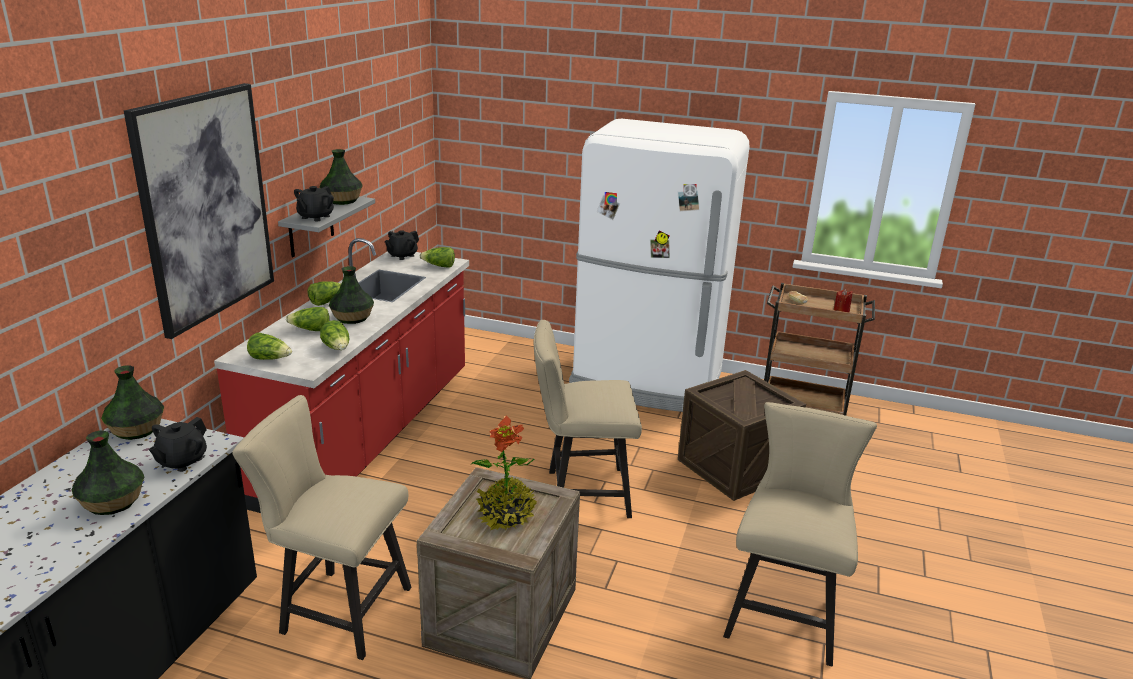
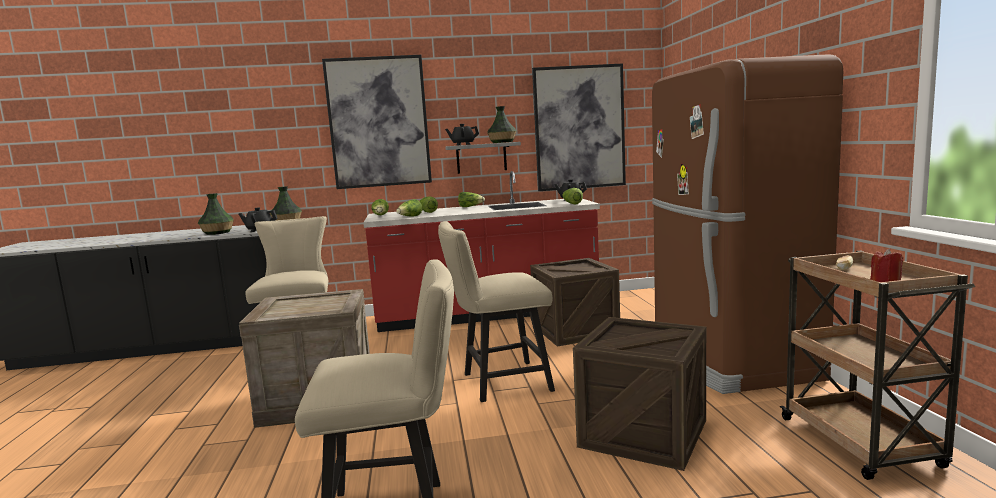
camera: 65 degrees right, 15 degrees down
(352, 318) = (456, 211): vase -> none
(383, 158) = (579, 128): none -> picture
(499, 410) = (575, 331): none -> crate
(506, 515) = (308, 306): potted plant -> none
(580, 493) = (499, 383): beige chair -> beige chair turned 75 degrees counterclockwise
(647, 382) = (728, 359): white fridge -> brown fridge

